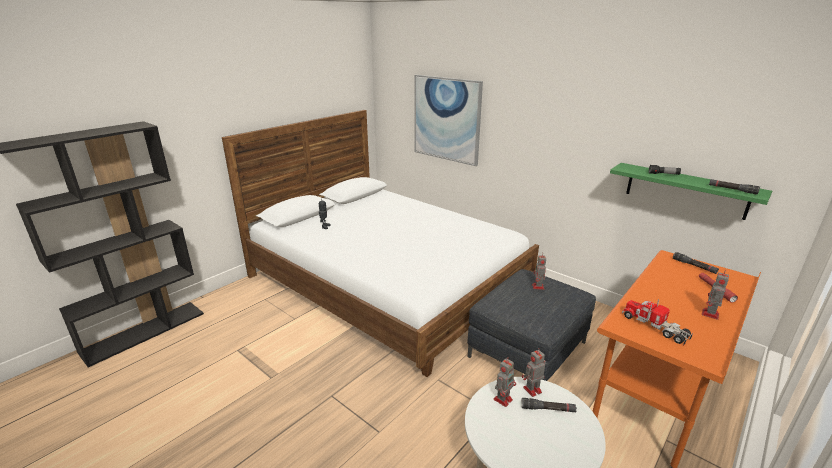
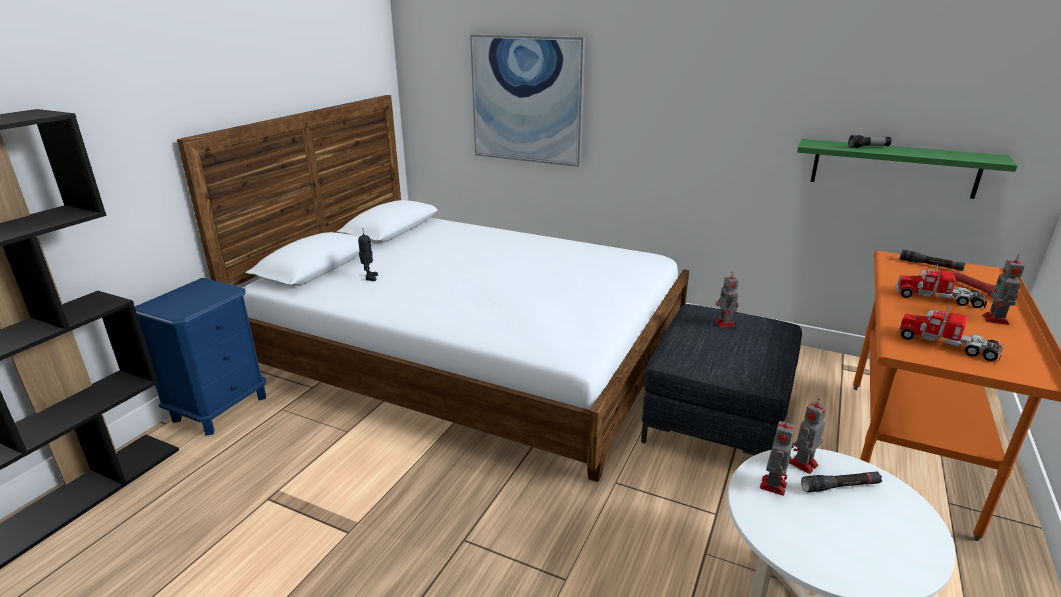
camera: 15 degrees left, 0 degrees up
(233, 293) = (220, 408): none -> blue nightstand
(678, 292) = (938, 298): none -> toy truck
(732, 190) = (966, 157): black flashlight -> none

